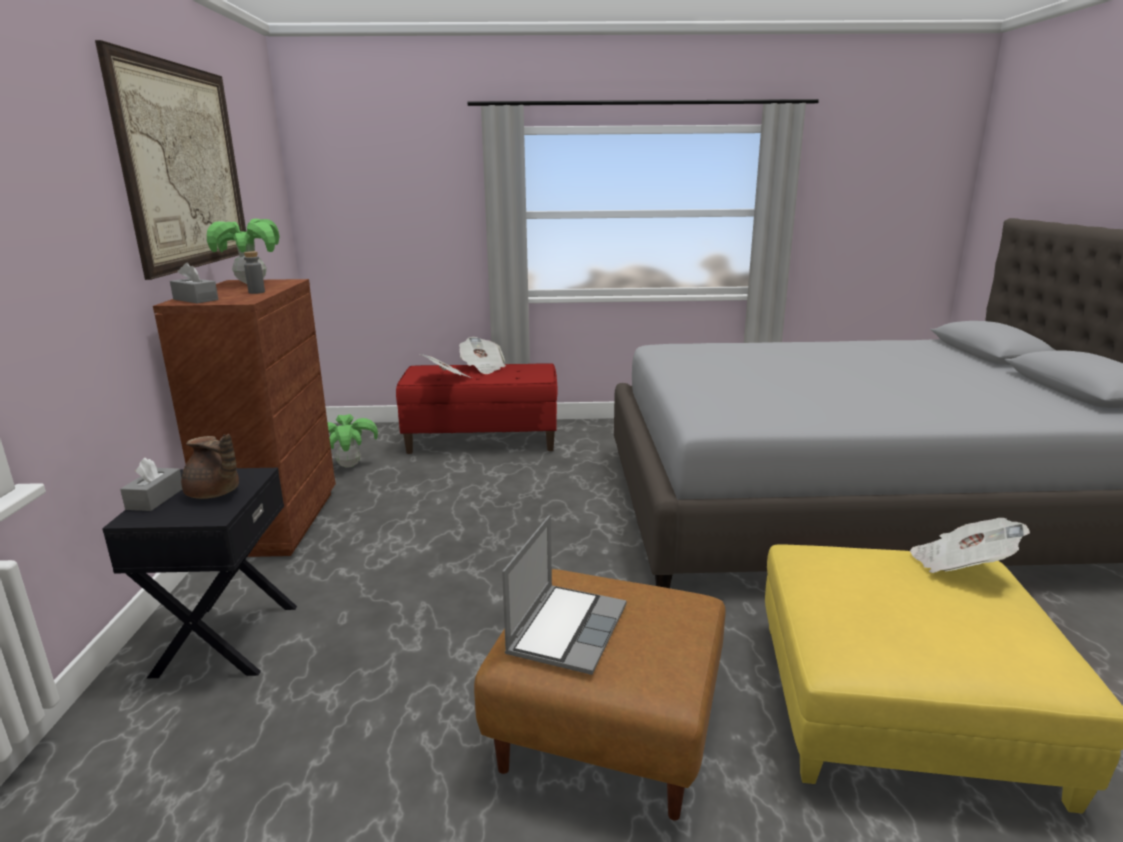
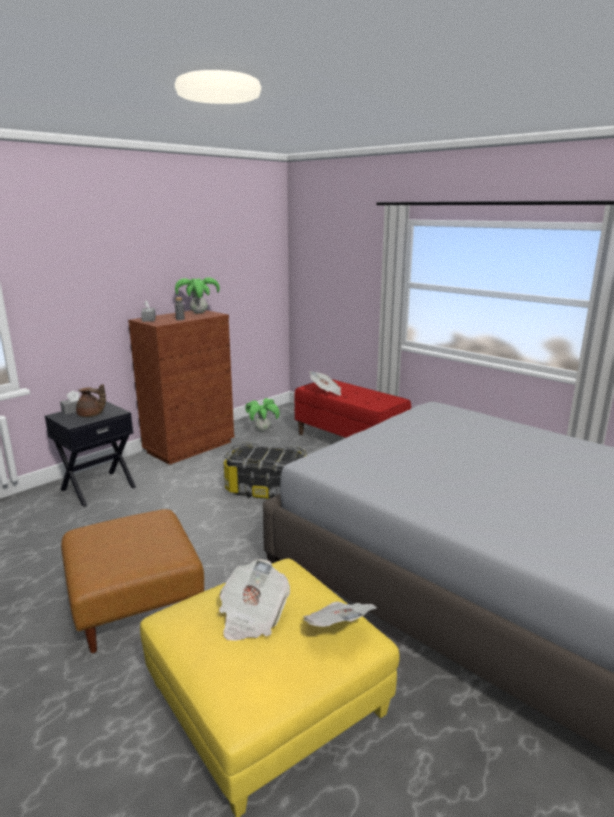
camera: 45 degrees right, 0 degrees up
(185, 167) = (177, 248): picture -> none
(214, 494) = (91, 415): brown teapot -> brown teapot turned 60 degrees counterclockwise
(483, 368) = (361, 390): newspaper -> newspaper (252, 617)
(491, 524) = (266, 489): none -> storage box
(566, 629) = (113, 534): laptop -> none

